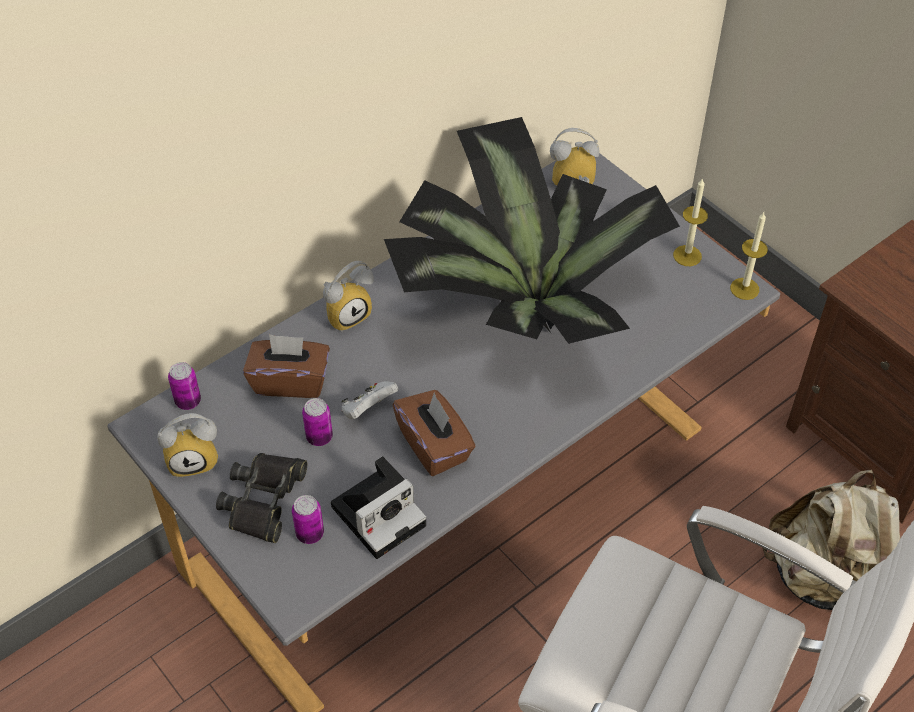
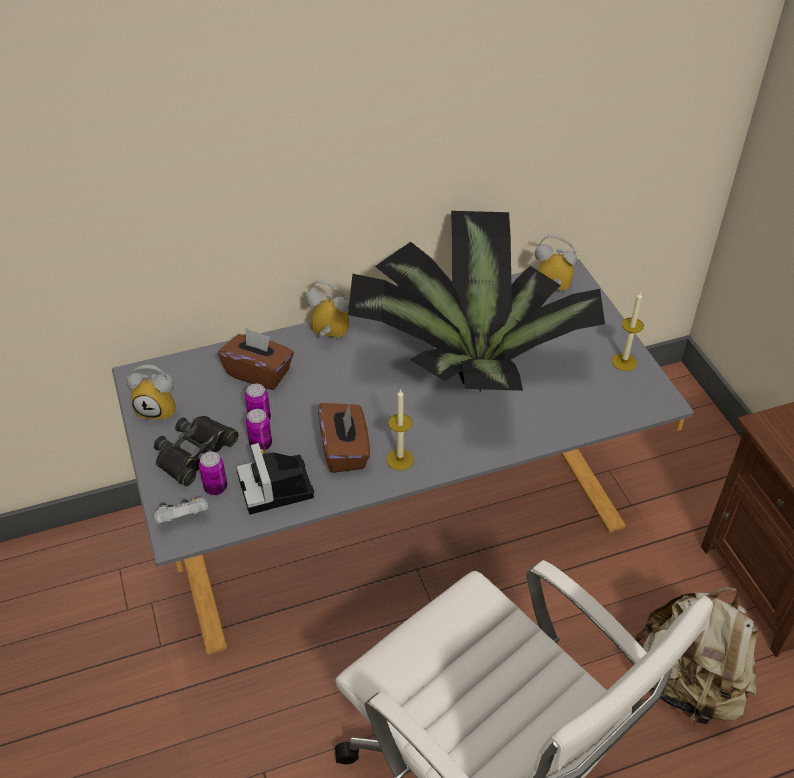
camera: 20 degrees right, 5 degrees down
(188, 401) = (177, 367): can -> can (261, 444)
(347, 314) = (327, 336): alarm clock -> alarm clock turned 150 degrees counterclockwise
(368, 410) = (307, 409): white game controller -> white game controller (183, 519)
(380, 513) = (277, 488): camera -> camera turned 90 degrees clockwise
(744, 289) = (662, 400): candle -> candle (400, 459)

